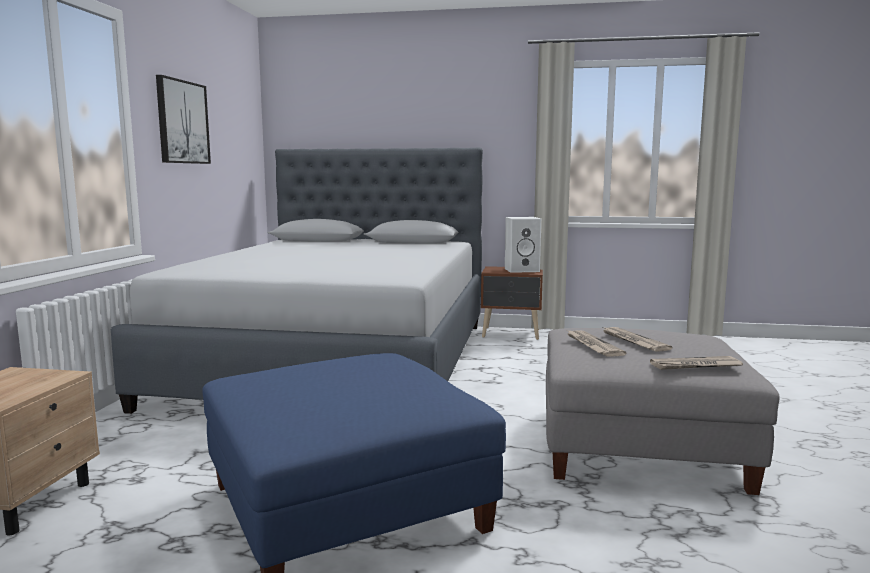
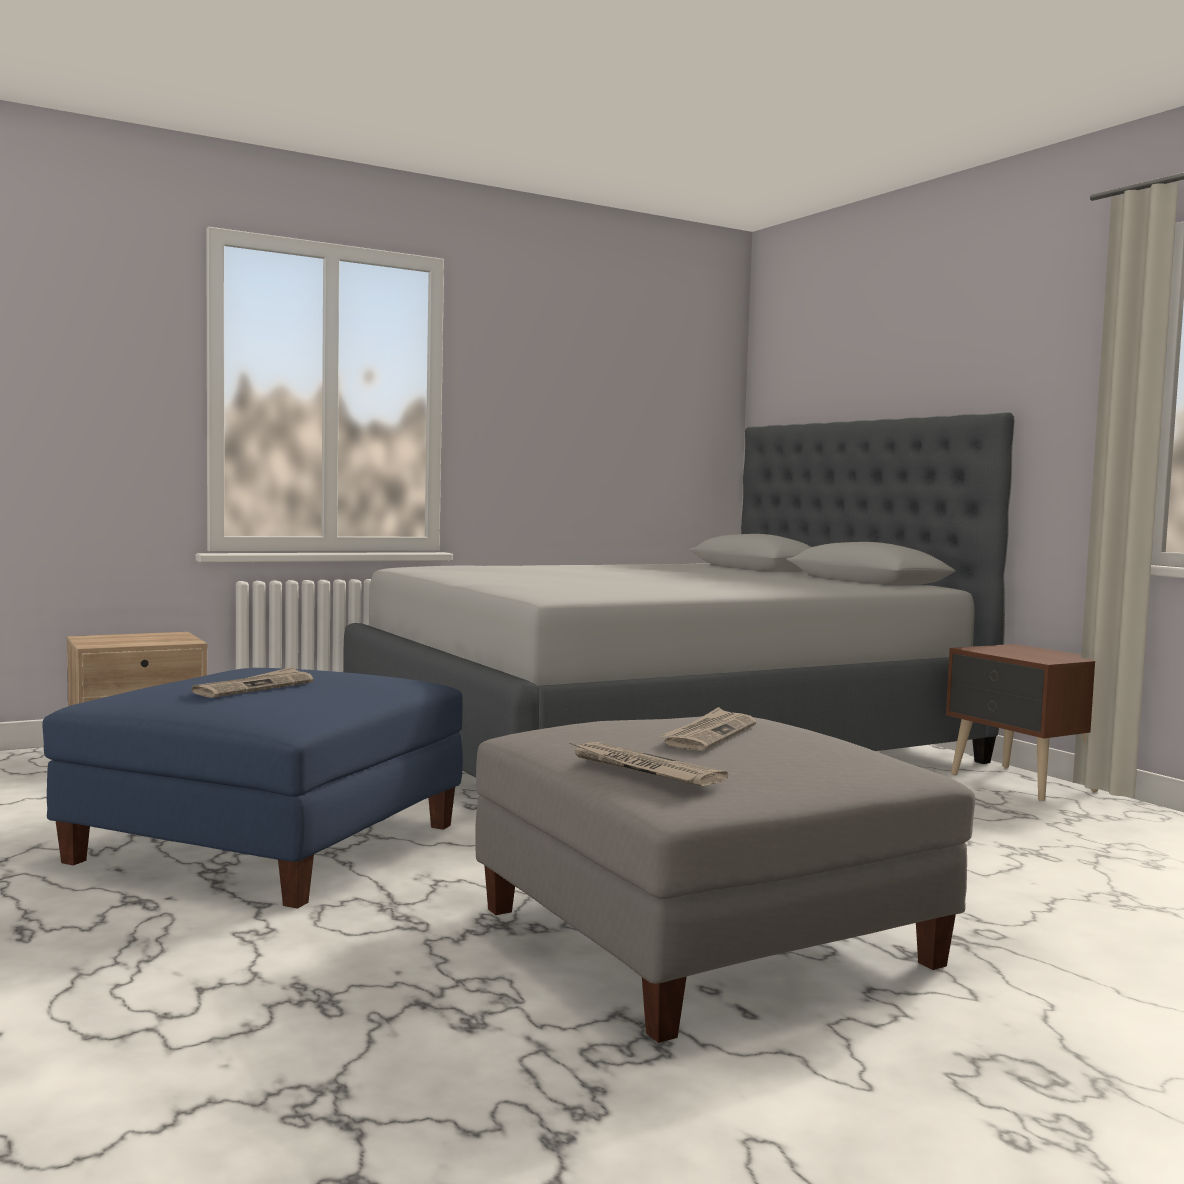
camera: 50 degrees right, 5 degrees down
(182, 122) = (545, 388): picture -> none
(522, 270) = (1049, 655): white speaker -> none
(592, 345) = (636, 724): newspaper -> newspaper (254, 687)

